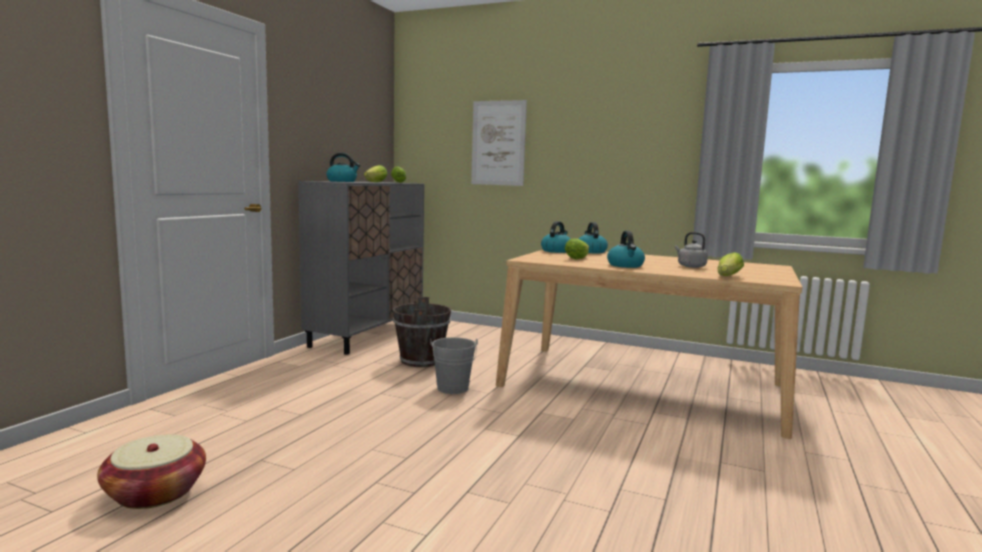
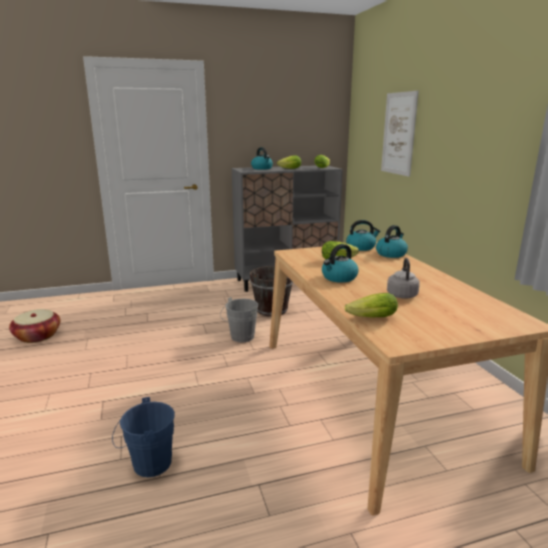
camera: 50 degrees right, 10 degrees up
(637, 499) = (148, 464): none -> blue bucket

